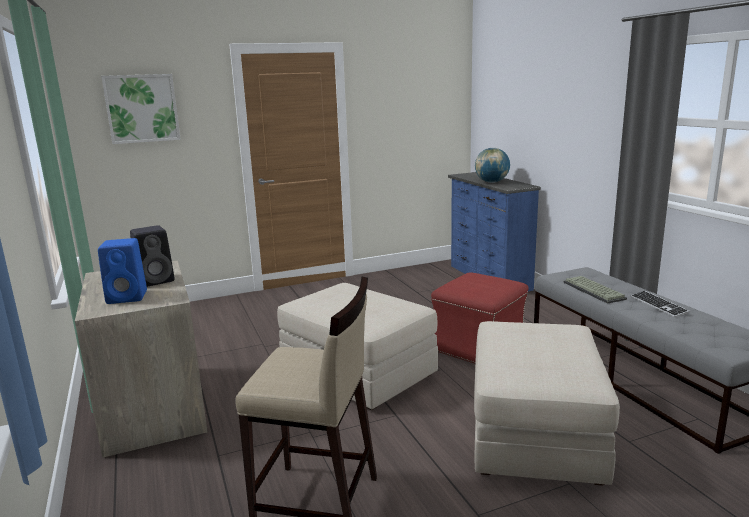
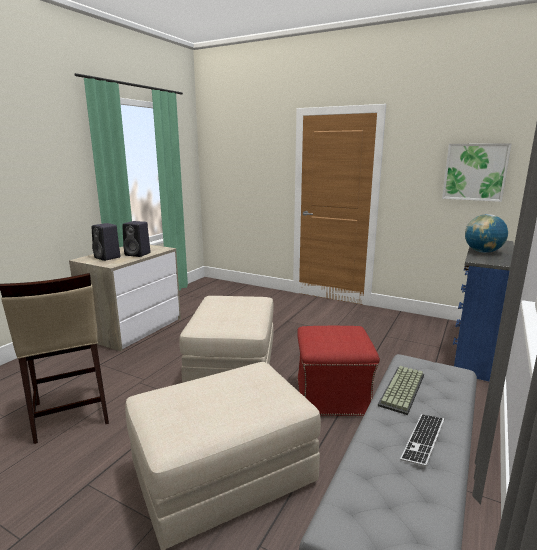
camera: 50 degrees right, 0 degrees up
(128, 297) = (108, 257): blue speaker -> black speaker
(142, 108) = (240, 153): picture -> picture (475, 172)

